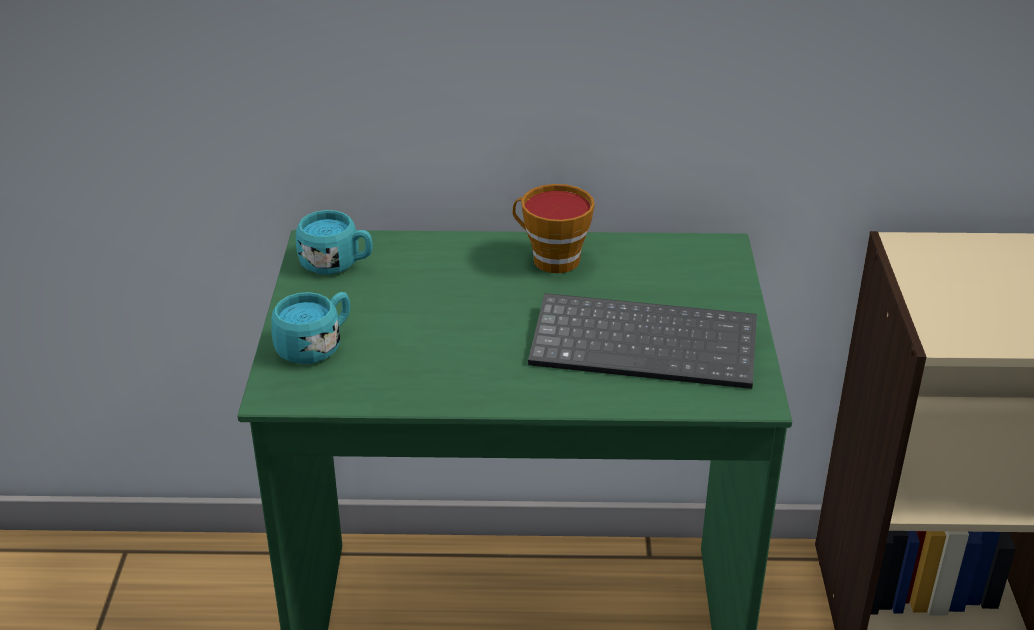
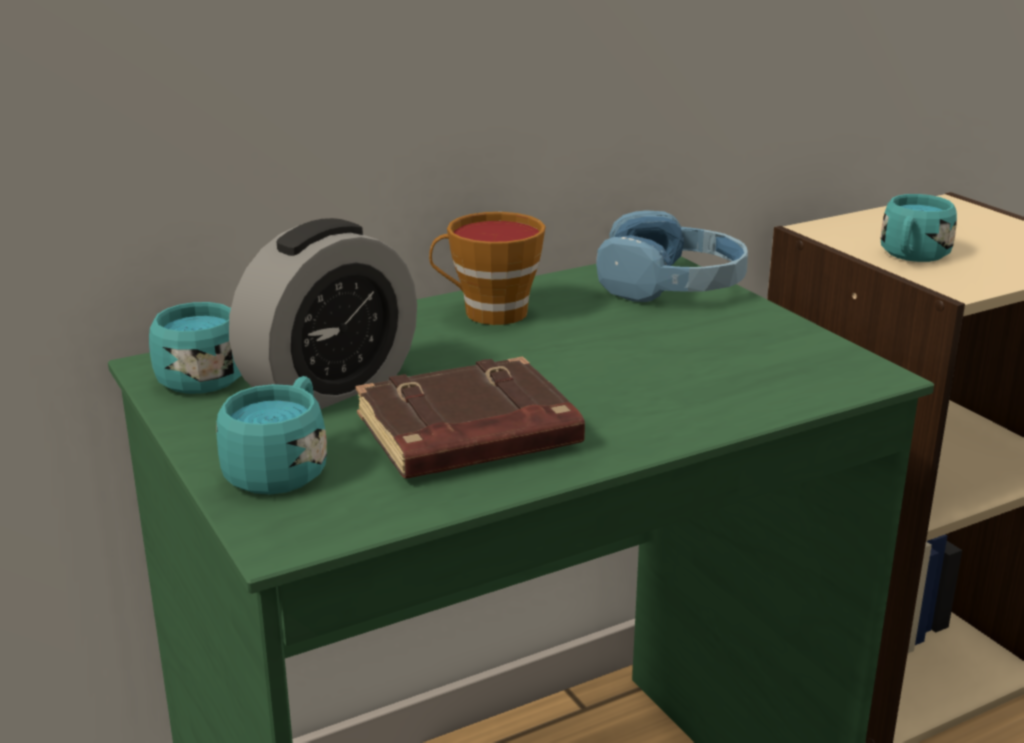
camera: 30 degrees left, 10 degrees down
(394, 292) = (330, 387): none -> alarm clock
(437, 357) = (467, 435): none -> brown book
(647, 344) = (697, 358): keyboard -> none
(706, 272) = (672, 286): none -> blue headphones
(947, 295) = (912, 256): none -> turquoise mug

